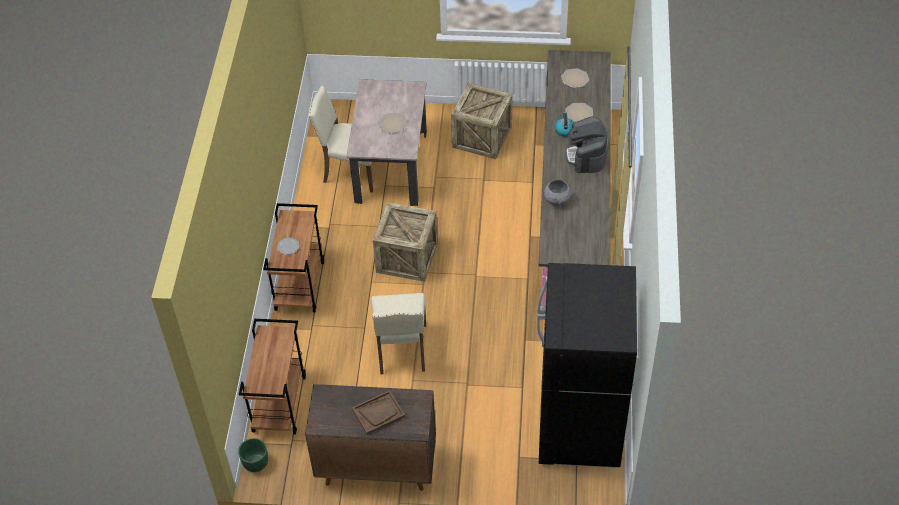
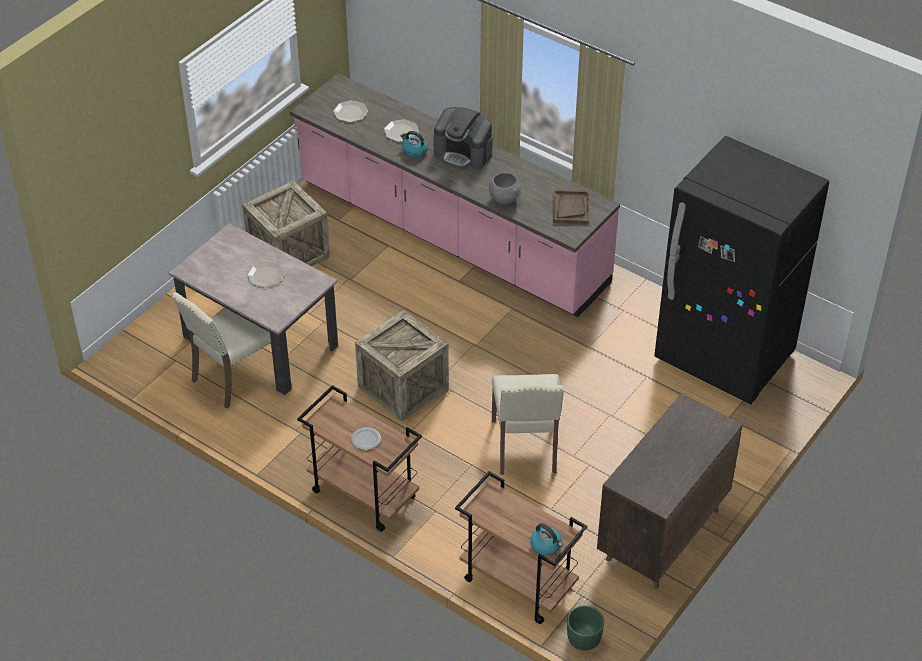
camera: 60 degrees left, 5 degrees down
(258, 384) = (546, 545): none -> kettle
(378, 413) = (680, 447): brown tray -> brown tray (570, 208)
(401, 350) = (526, 447): beige chair -> beige chair turned 60 degrees clockwise

